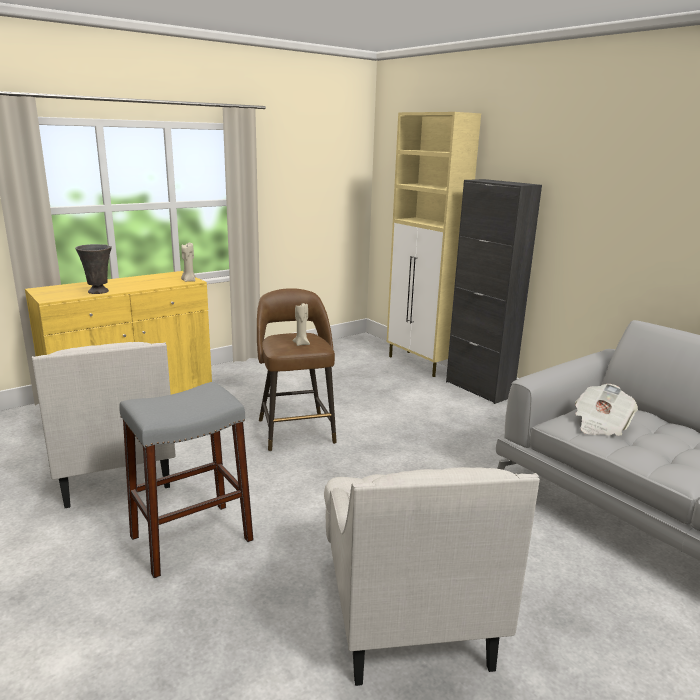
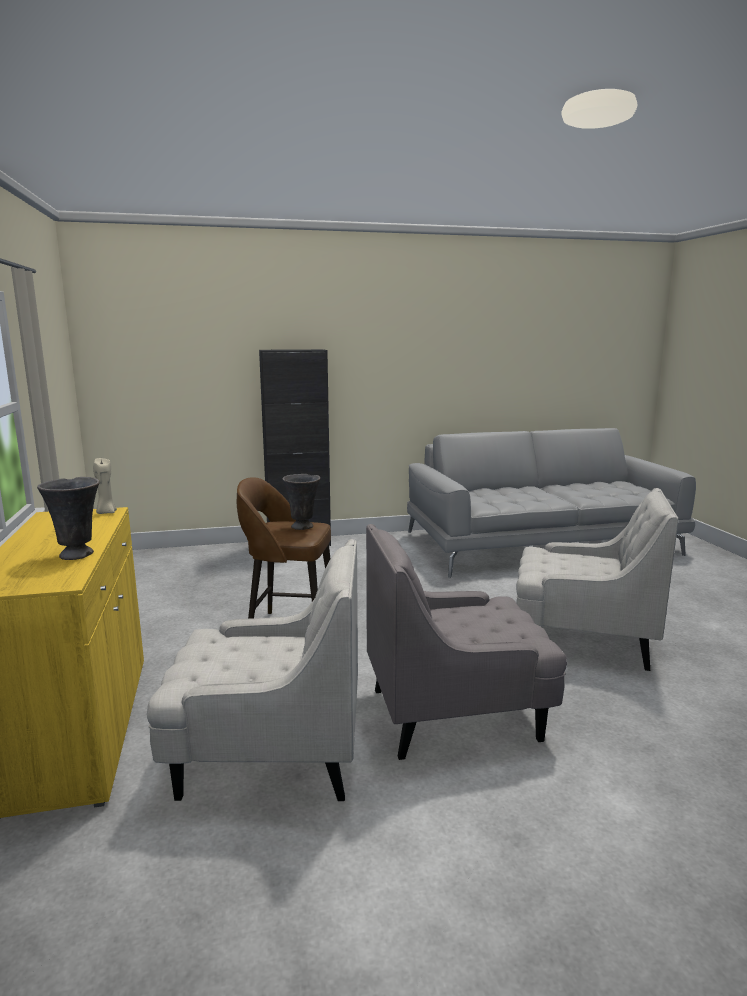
camera: 65 degrees left, 5 degrees down
(192, 538) = (456, 714): grey stool -> grey armchair
(301, 344) = (303, 527): beige candle -> grey vase
(421, 364) = (218, 549): beige cabinet -> none
(600, 425) = (492, 500): newspaper -> none

